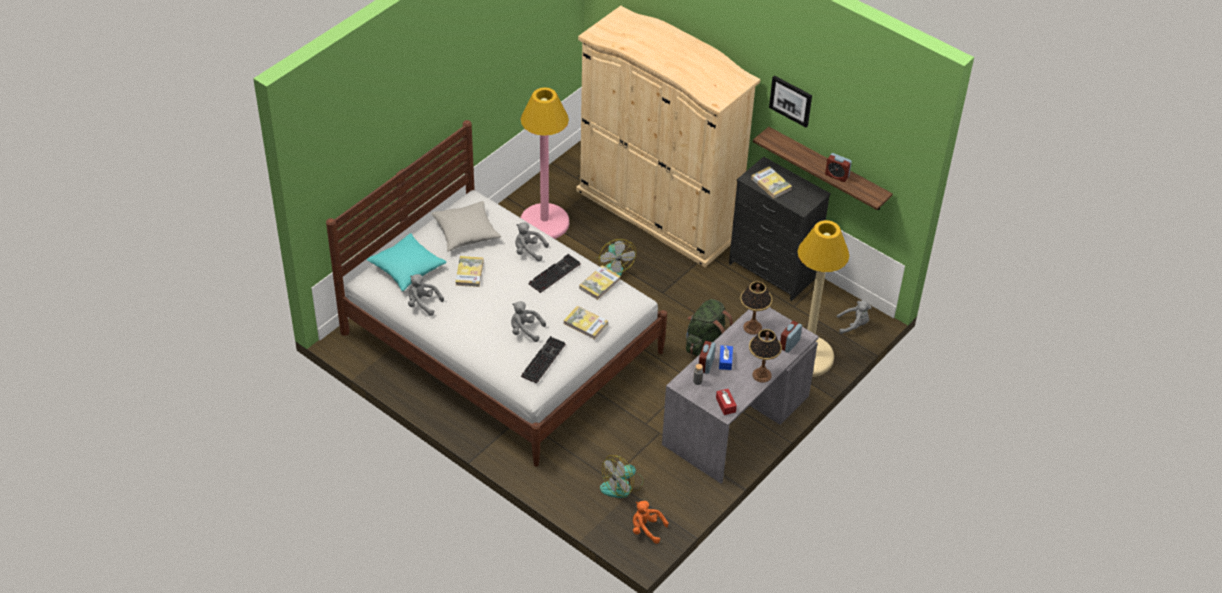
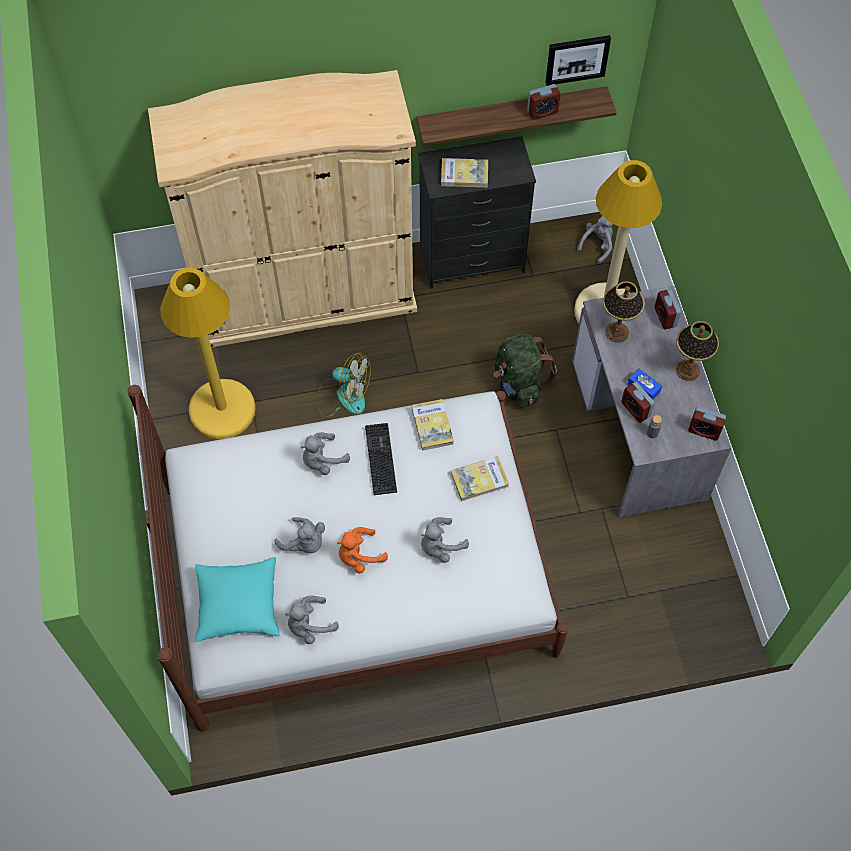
camera: 50 degrees left, 15 degrees up
(466, 232) = (237, 504): grey pillow -> none
(469, 273) = (304, 543): book -> grey plush toy
(542, 359) = (497, 558): keyboard -> none
(544, 222) = (222, 409): pink floor lamp -> yellow floor lamp
(622, 485) = (644, 591): fan -> none
(646, 529) = (717, 609): orange plush toy -> orange plush toy (359, 556)
(725, 405) = (704, 430): red tissue box -> alarm clock
(791, 100) = (446, 68): picture -> picture (577, 59)

